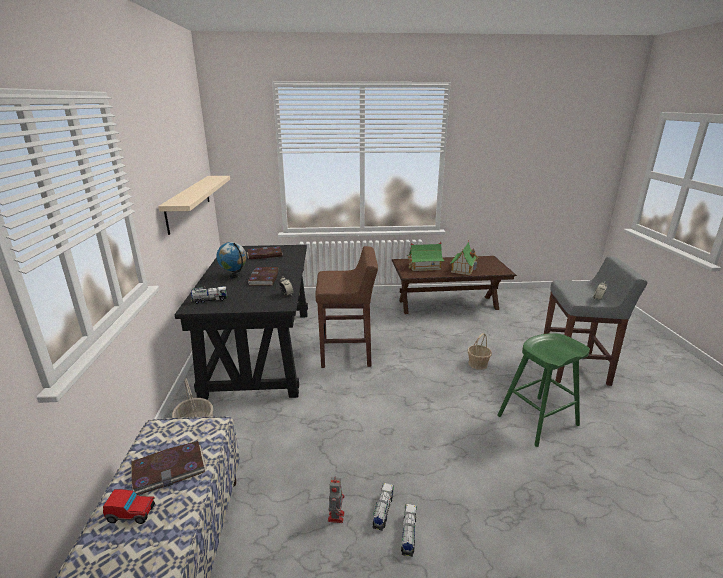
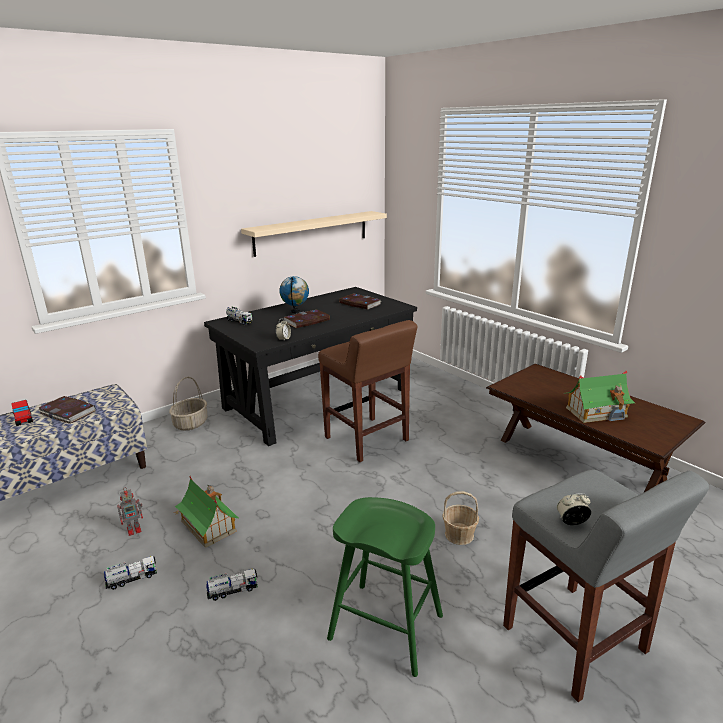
camera: 55 degrees right, 0 degrees up
(383, 511) = (152, 553): toy truck -> toy truck (232, 590)
(424, 267) = (548, 387): toy house -> toy house (208, 525)

